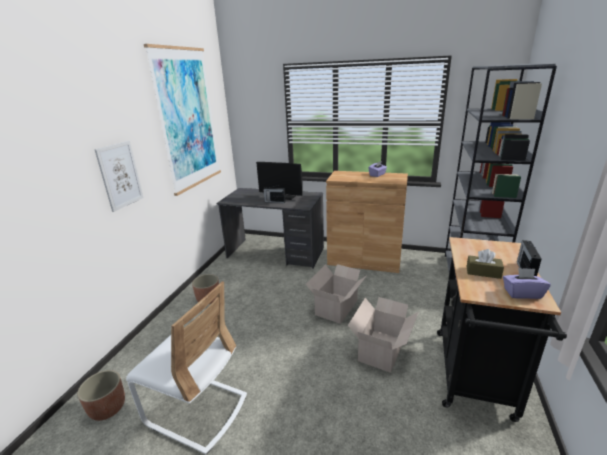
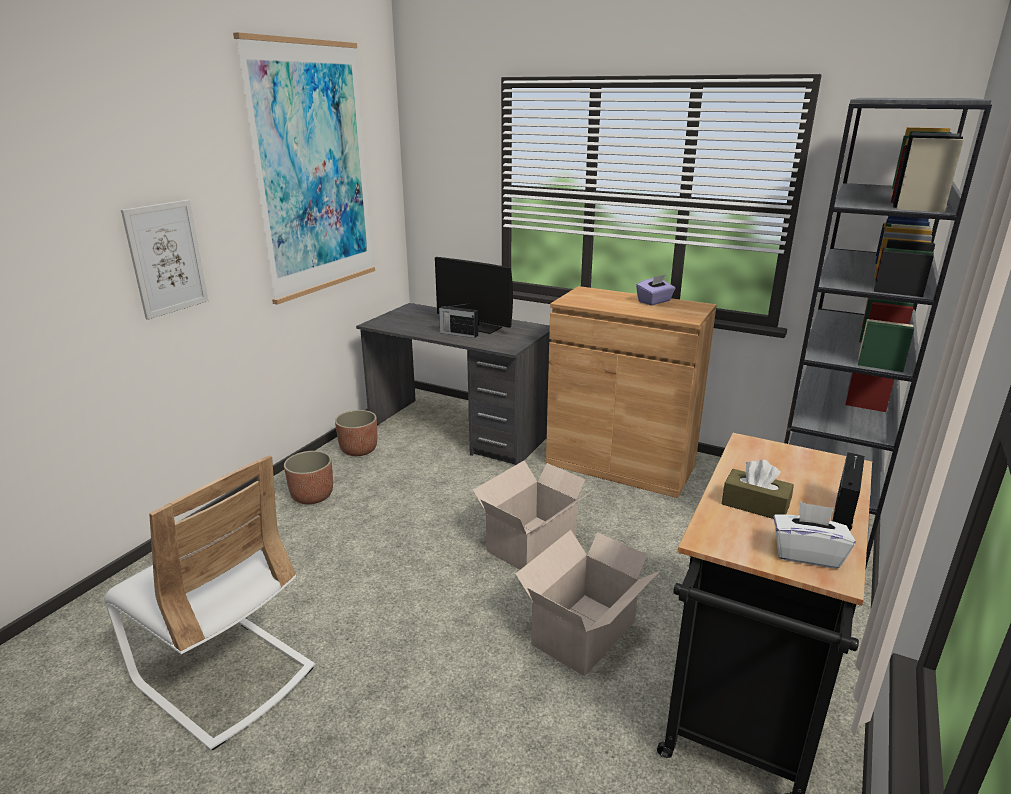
camera: 10 degrees right, 0 degrees up
(108, 408) = (89, 647): planter -> planter (359, 450)
(522, 293) = (806, 554): purple tissue box -> white tissue box

